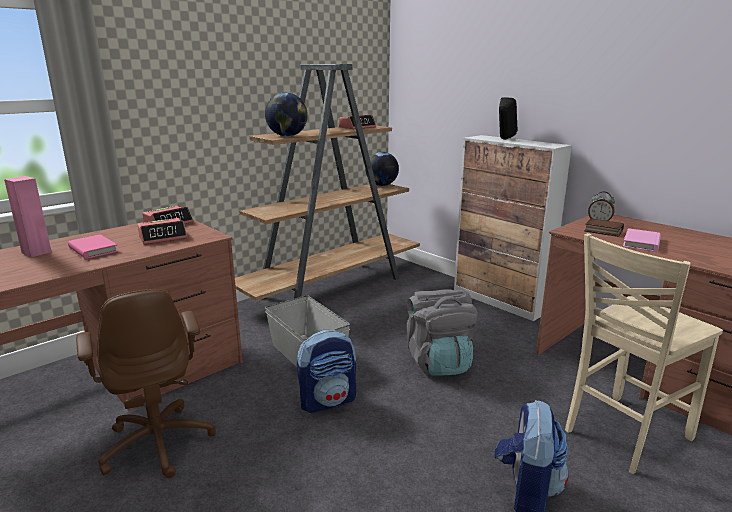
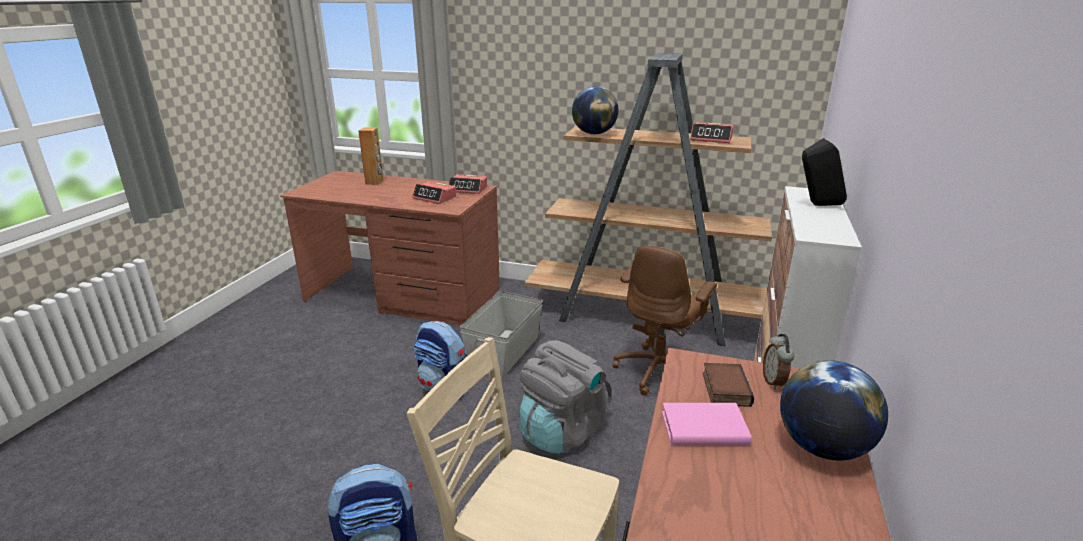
camera: 60 degrees right, 5 degrees up
(37, 252) = (374, 182): pink speaker -> brown speaker
(93, 249) = (391, 191): pink book -> none
(158, 442) = (351, 339): brown office chair -> brown office chair (658, 371)
(381, 185) = (754, 222): globe -> globe (822, 447)

